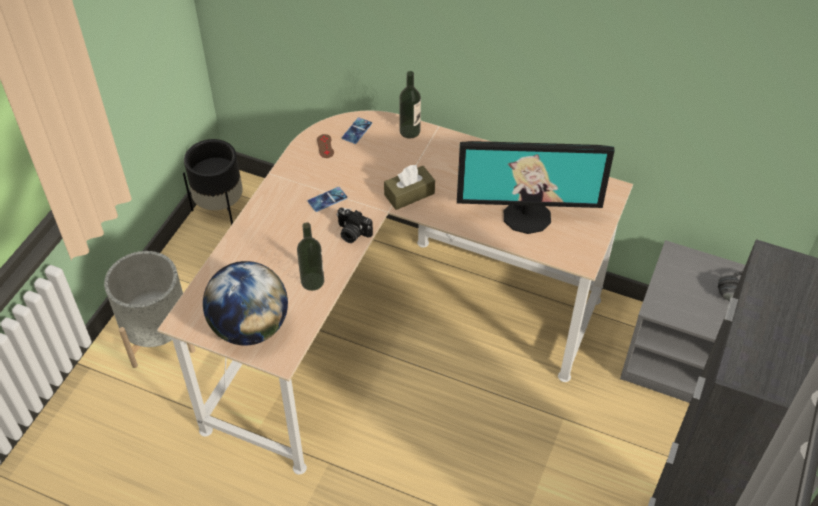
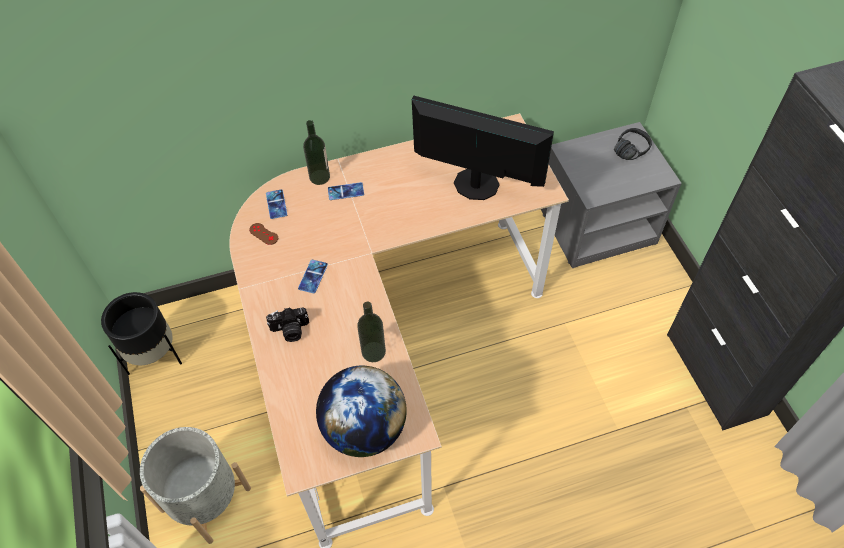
camera: 40 degrees left, 5 degrees up
(352, 233) = (362, 290): camera -> camera (290, 331)
(409, 194) = (373, 227): brown tissue box -> none
(418, 154) = (346, 191): none -> phone
(527, 216) = (475, 185): monitor -> monitor turned 120 degrees counterclockwise

